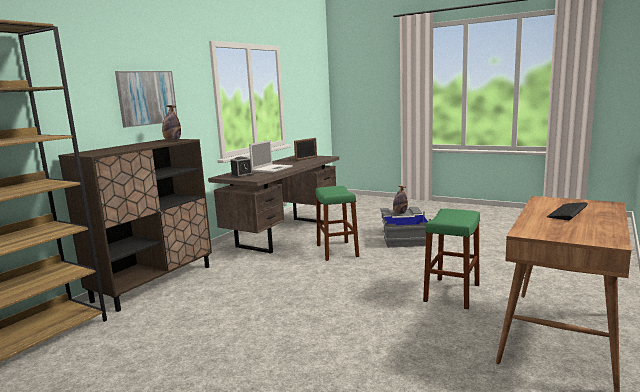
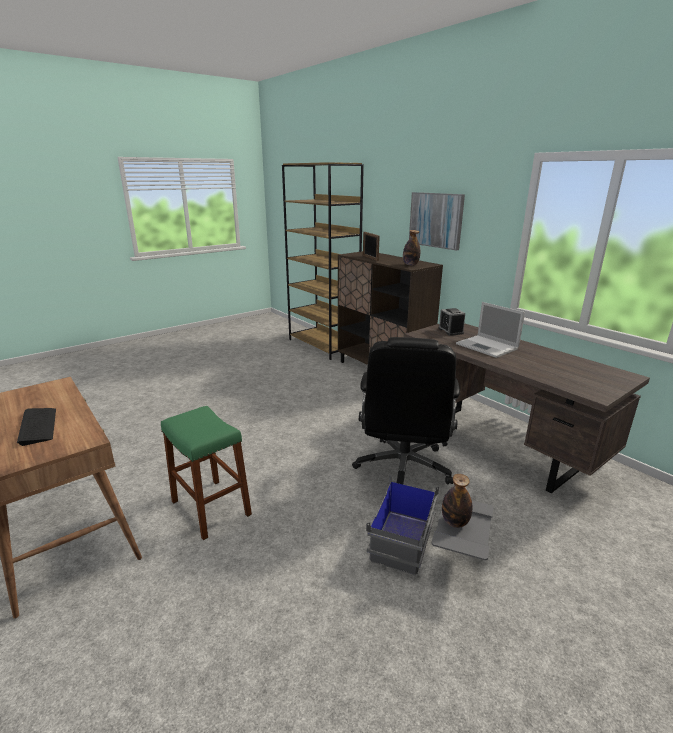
camera: 110 degrees right, 10 degrees up
(306, 159) = (578, 376): picture frame -> picture frame (370, 258)
(337, 251) = (403, 468): green stool -> black office chair

